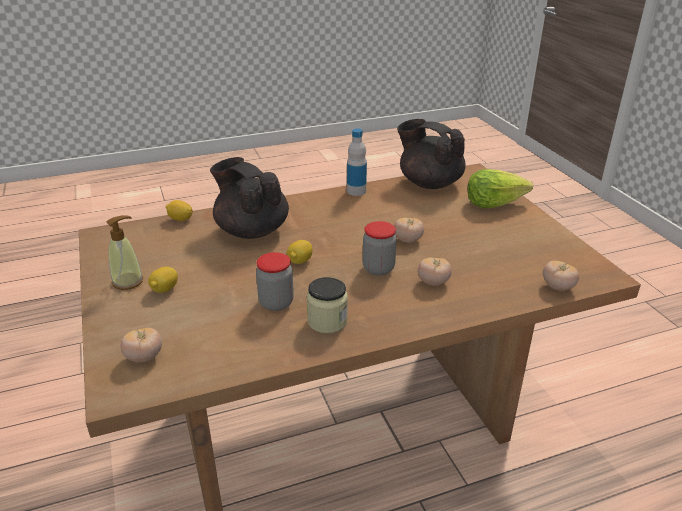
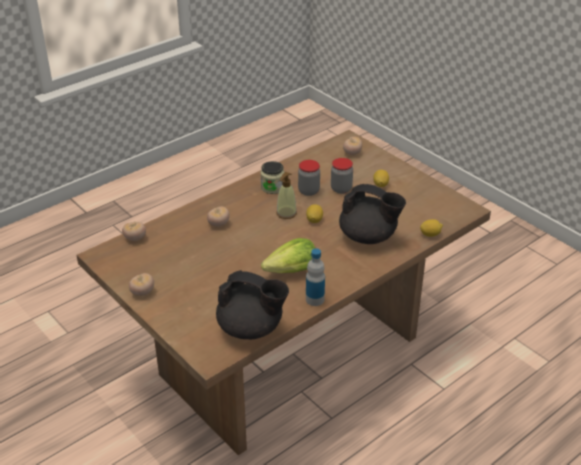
camera: 160 degrees right, 5 degrees up
(128, 281) = (407, 184): soap dispenser -> soap dispenser (286, 213)
(378, 268) = (258, 226): jar -> jar (341, 189)
(408, 240) = (247, 254): tomato -> tomato (142, 292)
(494, 203) = (184, 313): lettuce -> lettuce (292, 270)

